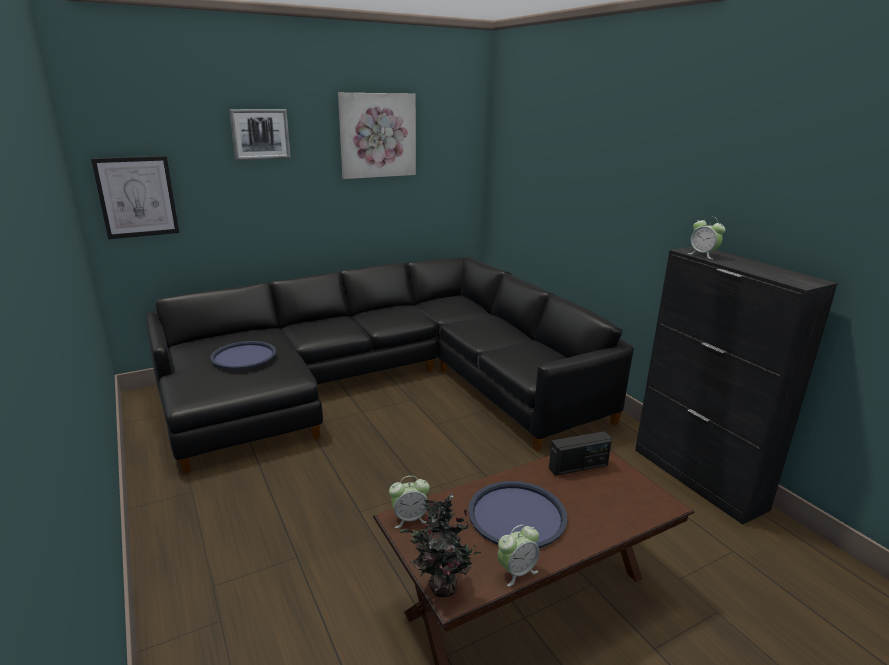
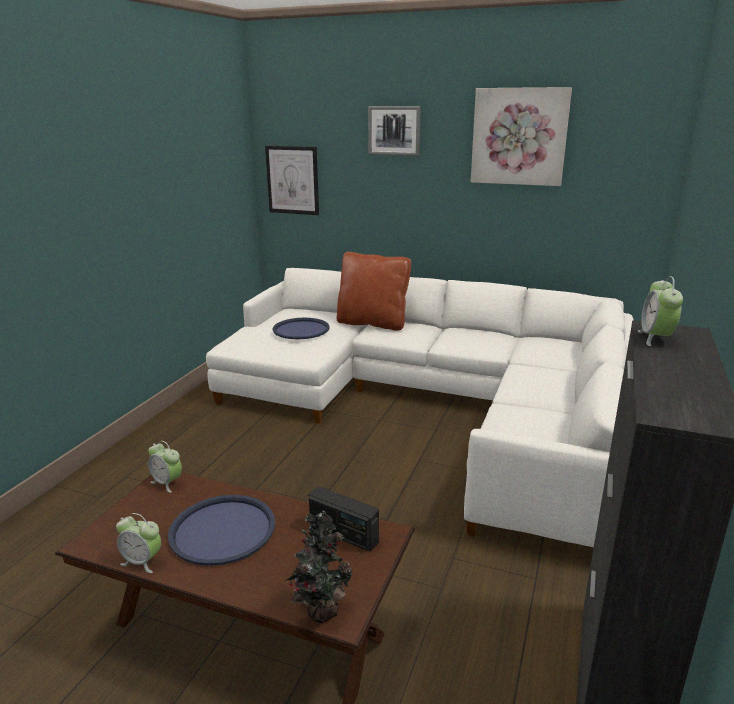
camera: 50 degrees right, 0 degrees up
(294, 329) = (373, 323): none -> brown pillow
(384, 384) = (435, 407): black sofa -> white sofa
(440, 588) = (94, 532): potted plant -> potted plant (320, 610)

